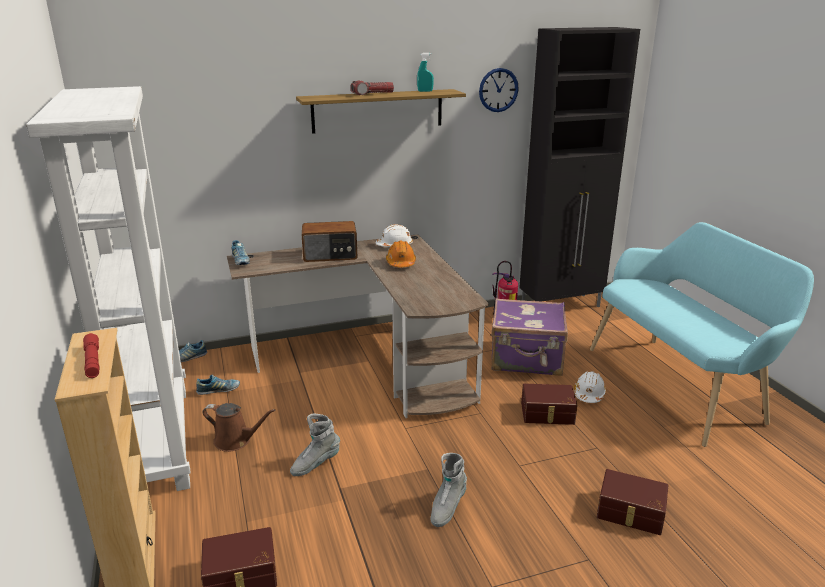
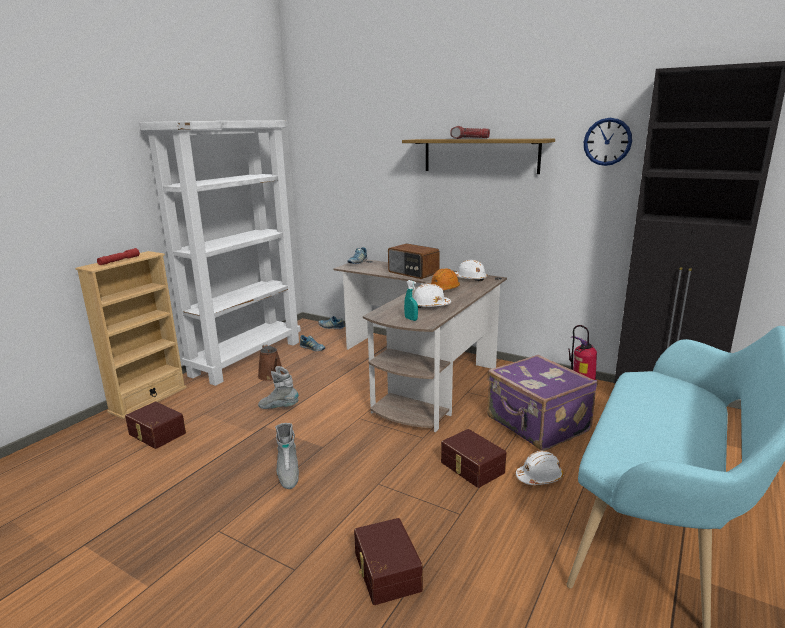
camera: 50 degrees right, 5 degrees down
(425, 91) = (519, 138): turquoise spray bottle -> turquoise spray bottle (411, 319)
(433, 283) = (430, 306): none -> white hard hat
(447, 508) = (288, 474): grey boot -> grey boot turned 90 degrees counterclockwise

